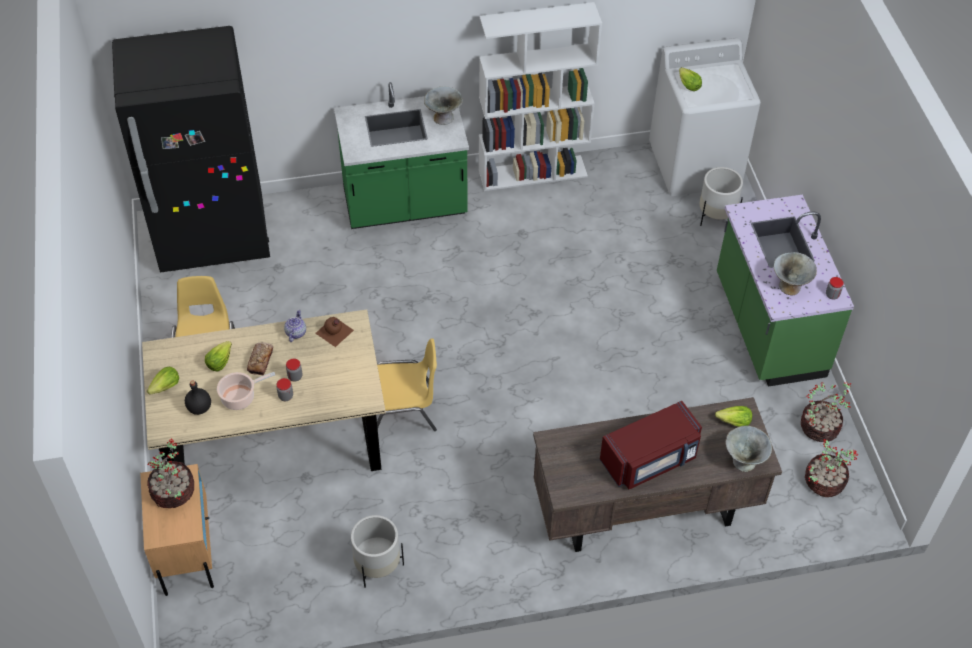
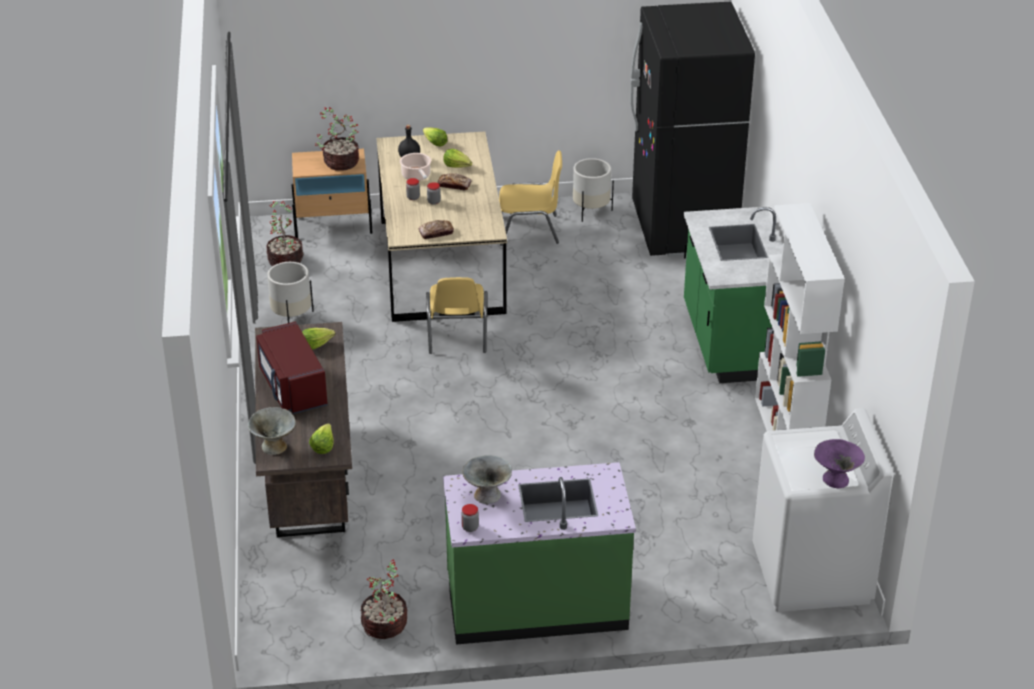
camera: 95 degrees right, 15 degrees down
(295, 332) = (483, 201): teapot -> none
(334, 332) = (481, 221): brown bottle -> none
(358, 369) = (436, 233): none -> bread
(443, 118) = (754, 271): grey bowl -> none
(688, 85) = (811, 438): lettuce -> lettuce (316, 344)
(716, 216) = (721, 582): white planter -> white planter (591, 211)
(735, 75) = (835, 480): none -> purple bowl
(823, 482) = (312, 616): potted plant -> potted plant (285, 260)

